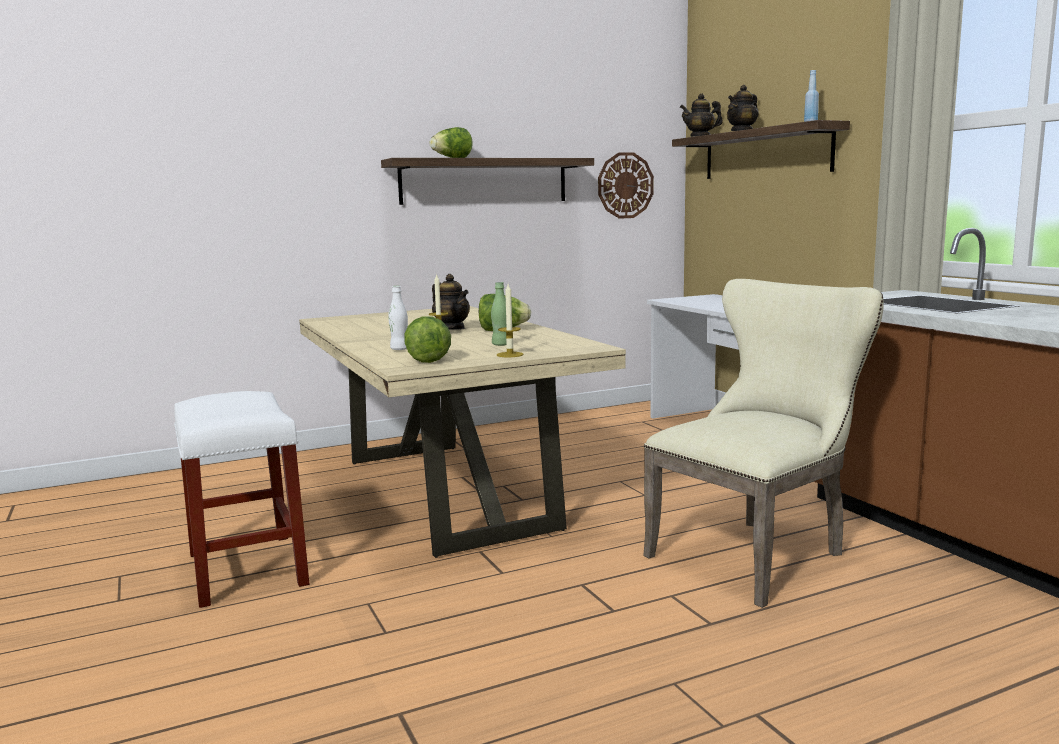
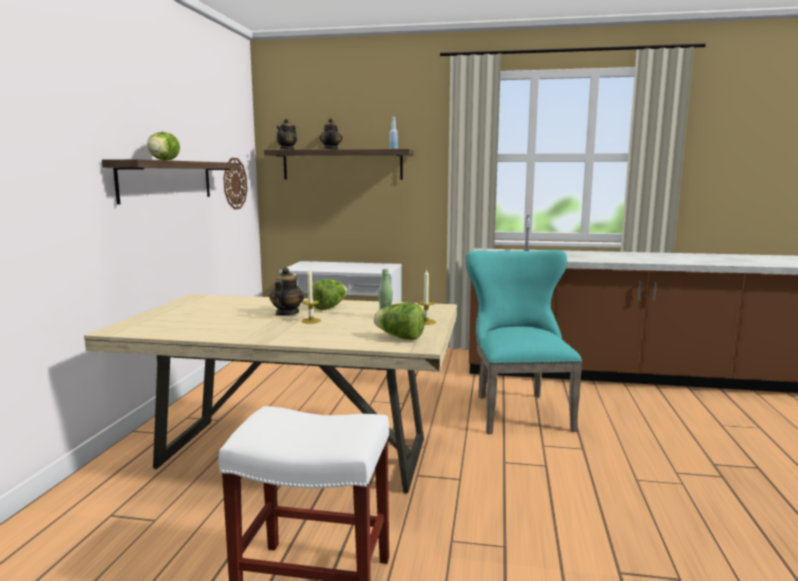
camera: 55 degrees left, 0 degrees up
(400, 349) = (342, 336): white bottle -> none
(451, 328) = (286, 313): teapot -> teapot turned 75 degrees counterclockwise
(756, 553) = (517, 410): beige chair -> turquoise chair

